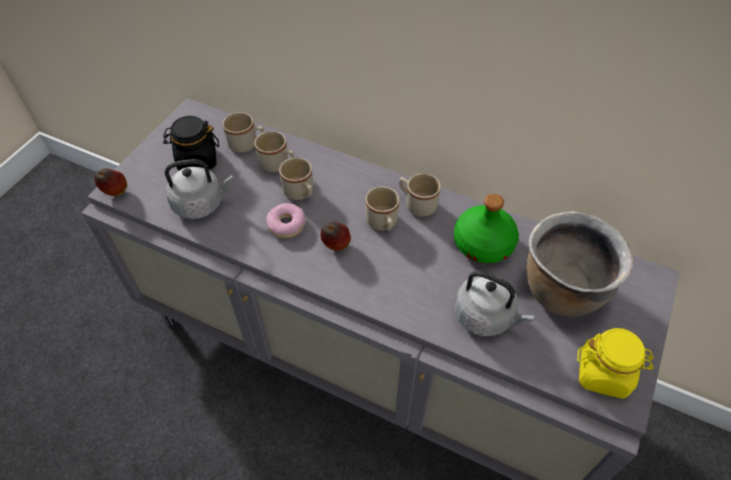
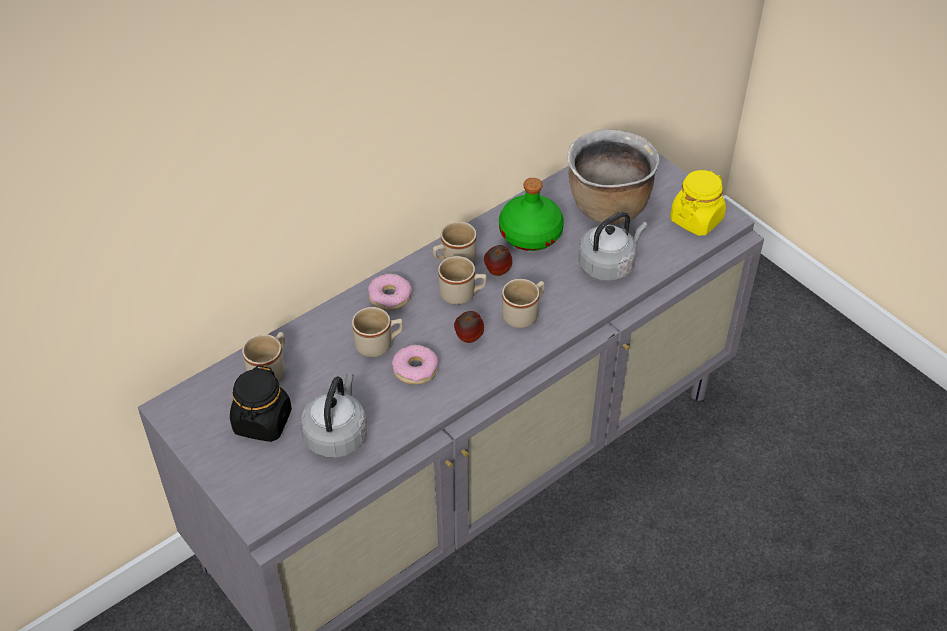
camera: 65 degrees left, 5 degrees down
(116, 192) = (262, 513): apple -> apple (497, 272)
(278, 165) = (323, 351): beige mug -> beige mug (524, 314)
(353, 180) = (390, 297): none -> donut

